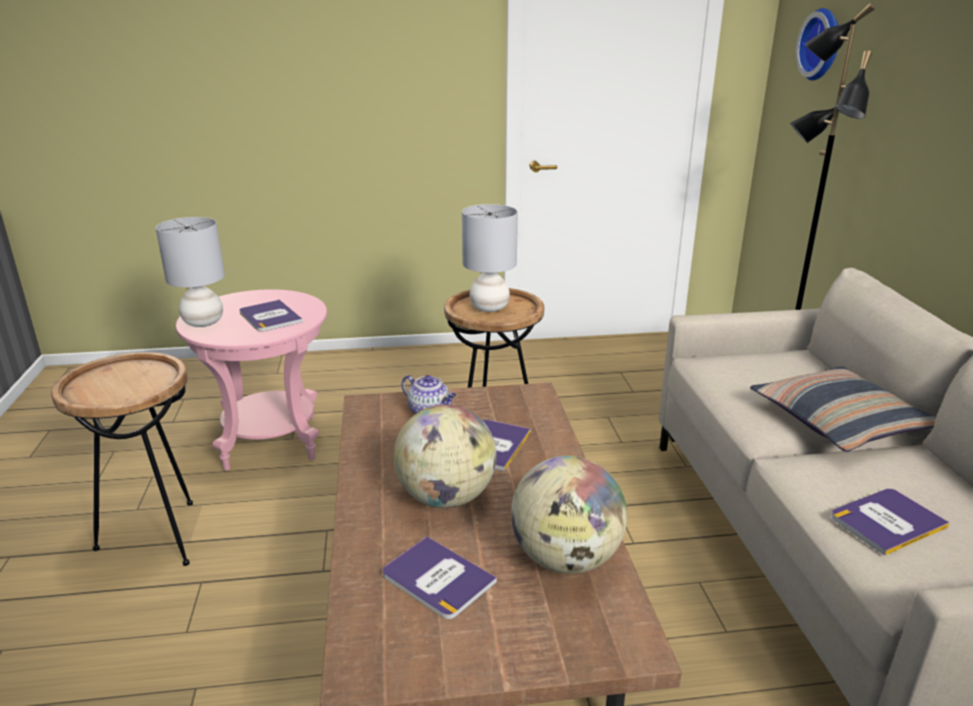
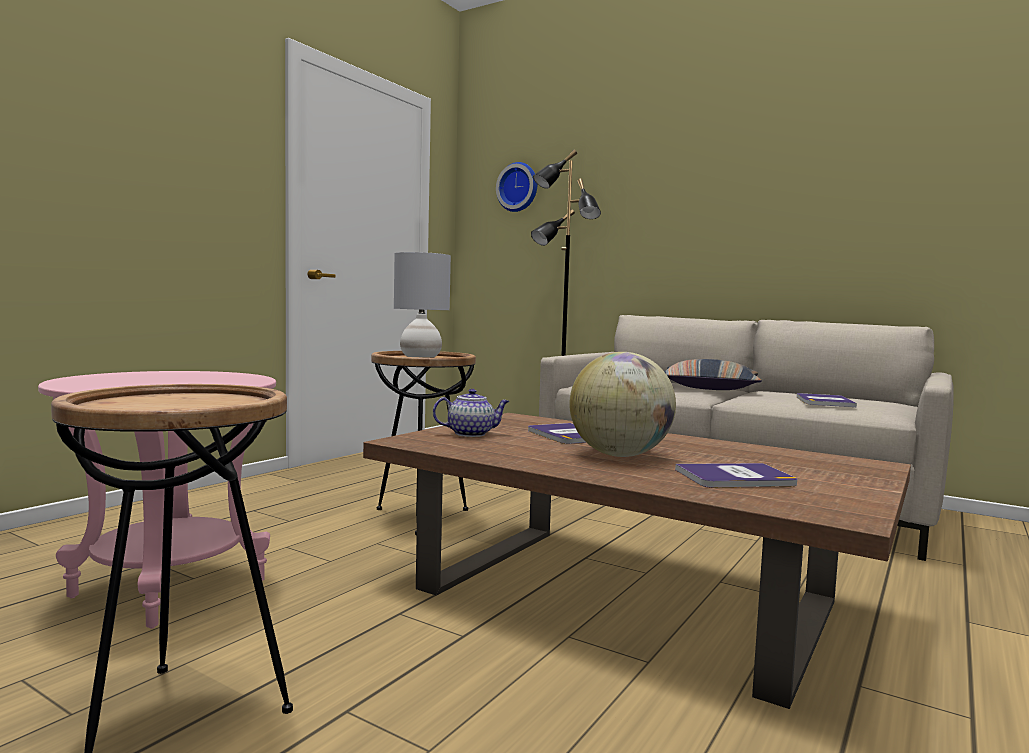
camera: 50 degrees left, 20 degrees down
(203, 323) = (110, 387): grey table lamp -> none
(270, 317) = (197, 379): book -> none
(565, 559) = (756, 454): globe -> none

